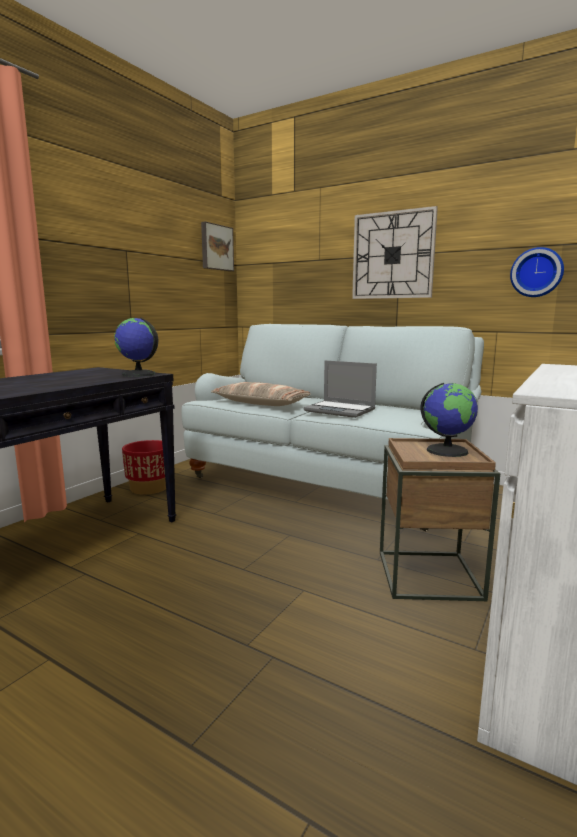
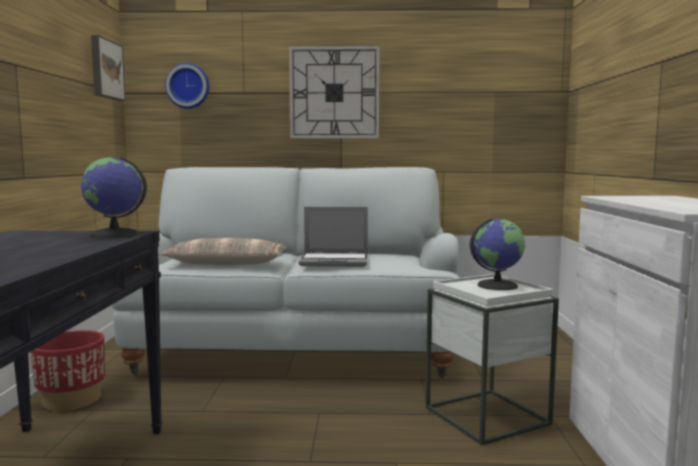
camera: 30 degrees left, 5 degrees down
(429, 575) = (487, 416): brown side table -> white side table
(536, 272) = (475, 116): wall clock -> wall clock (188, 86)

